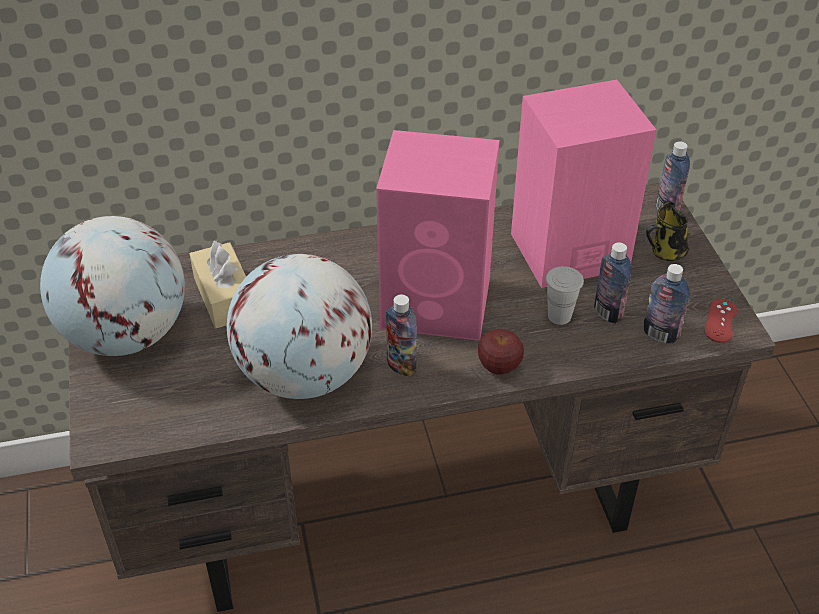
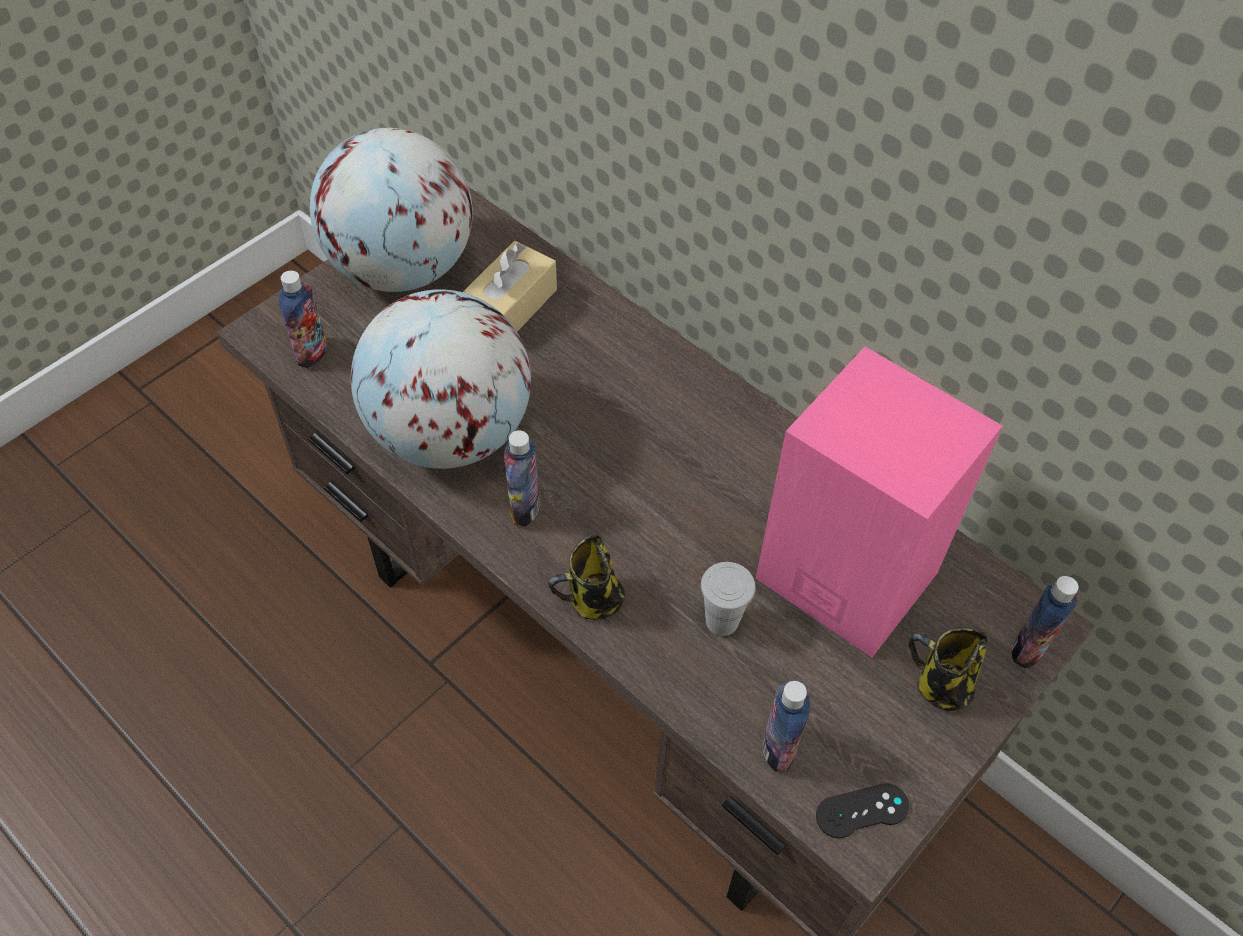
camera: 55 degrees right, 10 degrees up
(439, 304) = (646, 492): pink speaker -> none
(499, 366) = (592, 600): apple -> mug
(608, 313) = (770, 670): bottle -> bottle (312, 353)
(720, 321) = (862, 811): red game controller -> black game controller

